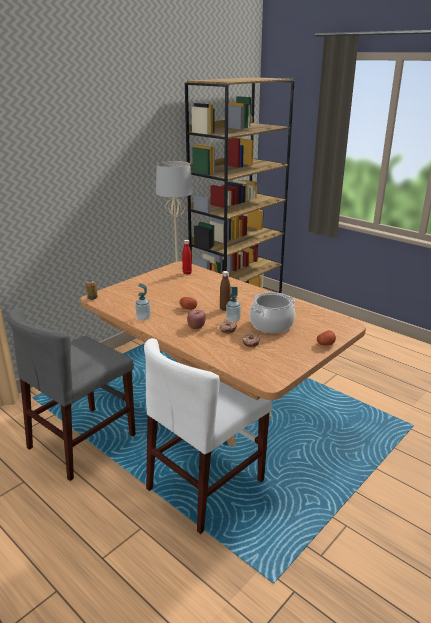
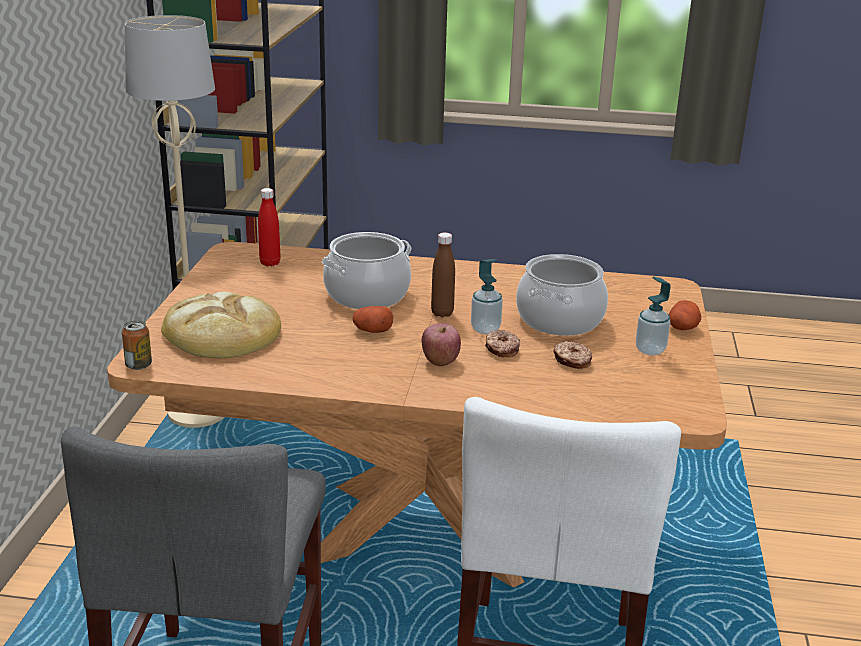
camera: 35 degrees left, 0 degrees up
(133, 294) = (222, 333): none -> bread
(143, 318) = (314, 373): soap dispenser -> soap dispenser (650, 350)
(205, 294) = (367, 295): none -> cooking pot

